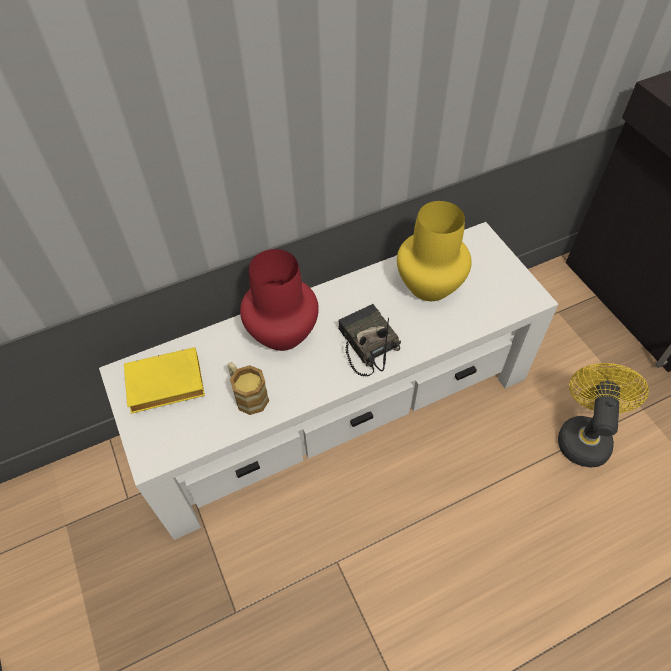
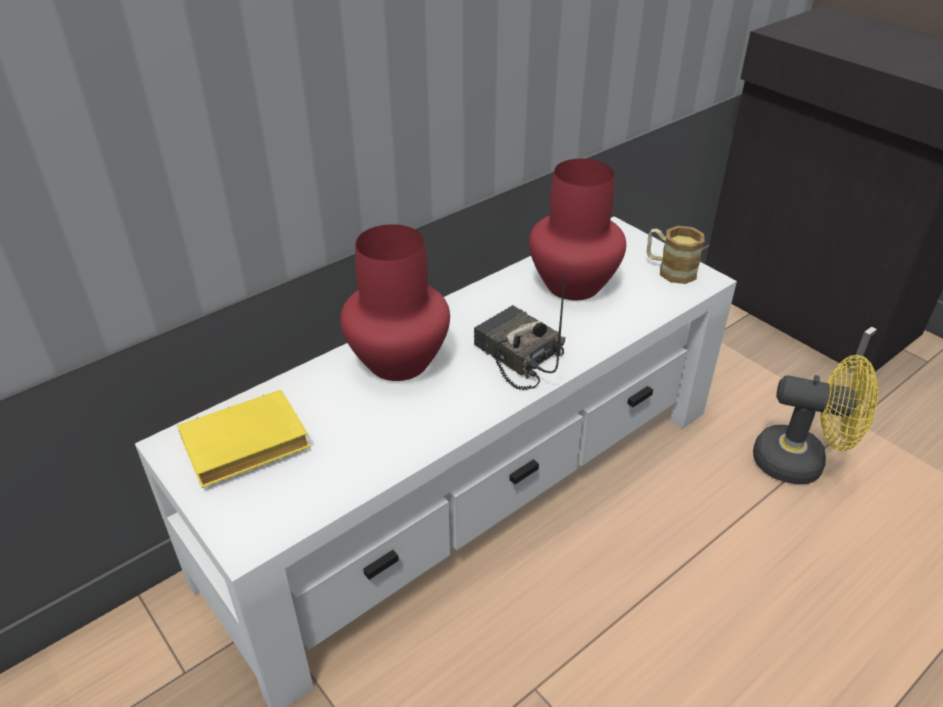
camera: 15 degrees left, 15 degrees down
(247, 395) = (372, 437): mug -> mug (669, 270)
(430, 285) = (574, 284): yellow vase -> red vase
(584, 435) = (800, 462): yellow fan -> yellow fan turned 105 degrees clockwise

